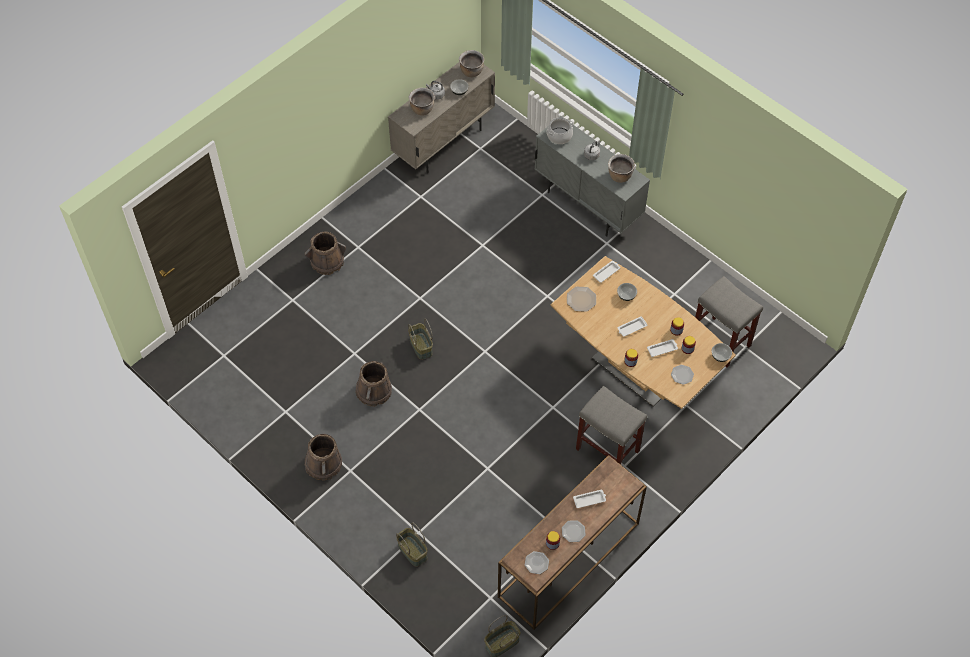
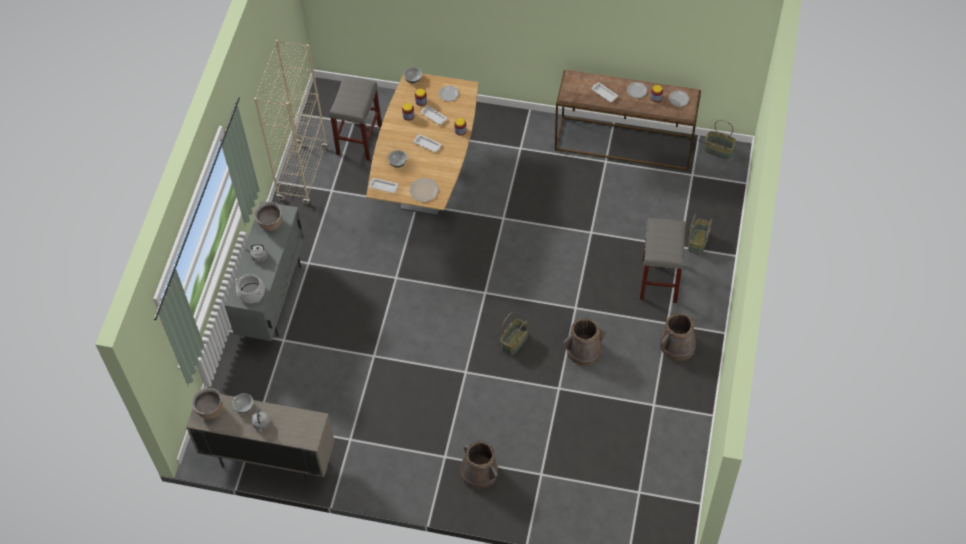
camera: 120 degrees left, 0 degrees up
(422, 109) = (288, 425): brown cooking pot -> none
(606, 450) = (515, 165): grey stool -> grey stool (659, 281)
(708, 282) = (303, 173): none -> beige bookcase

